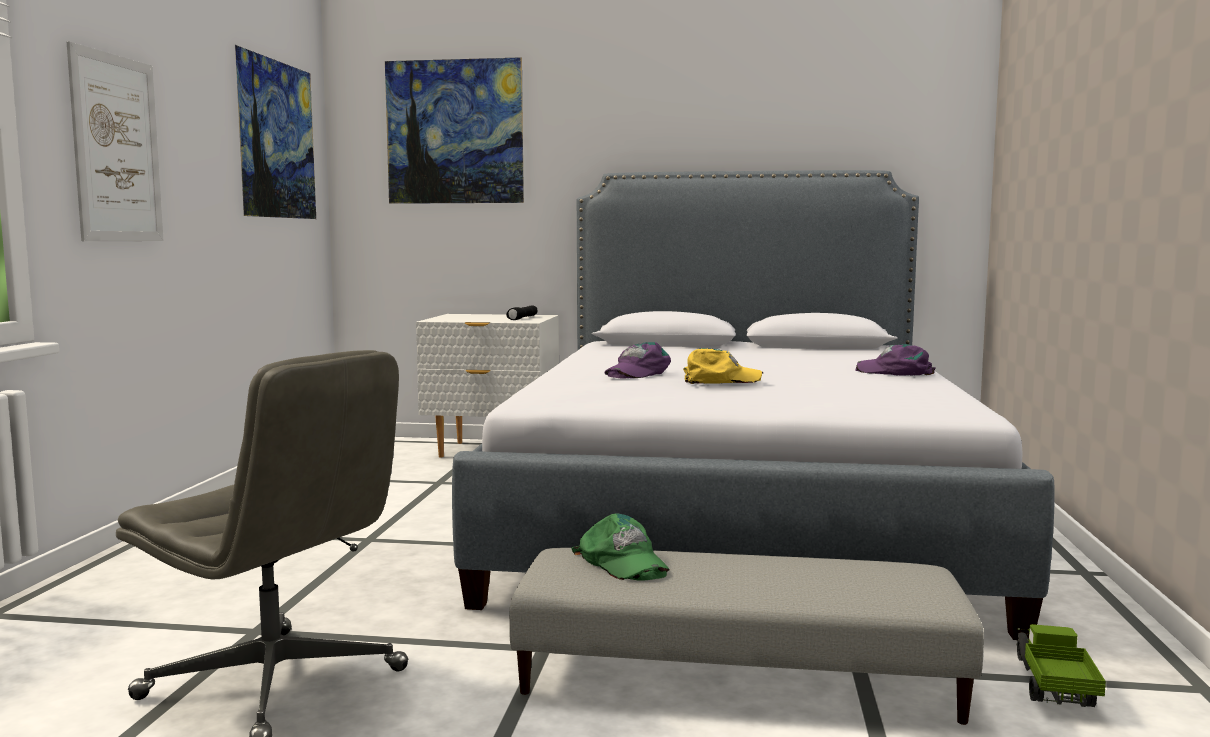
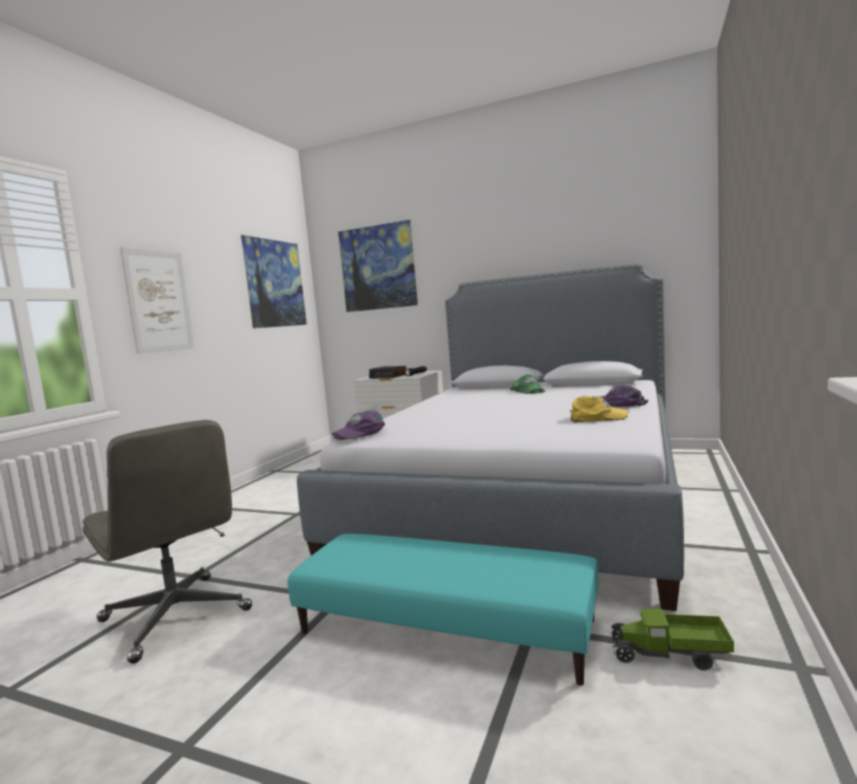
camera: 15 degrees right, 0 degrees up
(476, 319) = (388, 376): none -> alarm clock
(622, 562) = (373, 548): green cap -> green cap (528, 391)
(637, 373) = (442, 412): purple cap -> purple cap (360, 433)
(720, 380) = (488, 416): yellow cap -> yellow cap (597, 418)
(737, 673) = (445, 626): grey ottoman -> turquoise ottoman
(1052, 686) = (670, 655): toy truck -> toy truck turned 105 degrees counterclockwise

